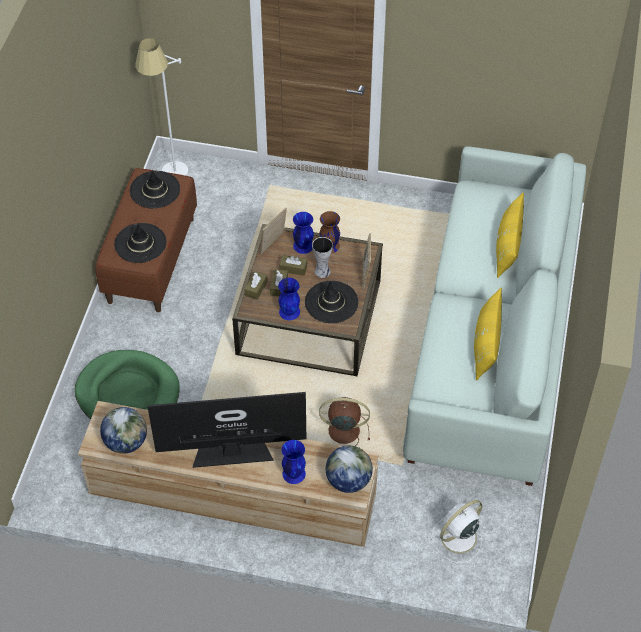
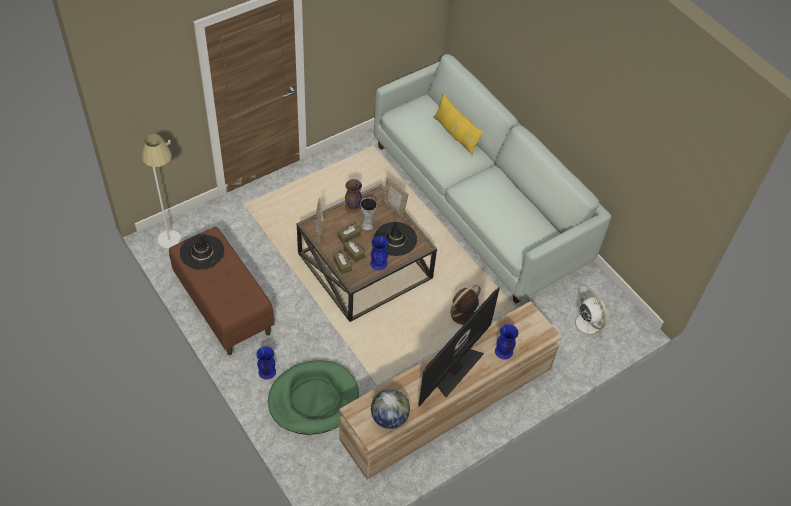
camera: 50 degrees left, 0 degrees up
(140, 243) = (235, 292): black hat -> none
(303, 245) = (337, 218): blue vase -> blue vase (266, 371)
(348, 480) = (535, 330): globe -> none
(457, 538) = (587, 322): white fan -> white fan turned 150 degrees clockwise
(485, 345) = (511, 197): yellow pillow -> none

